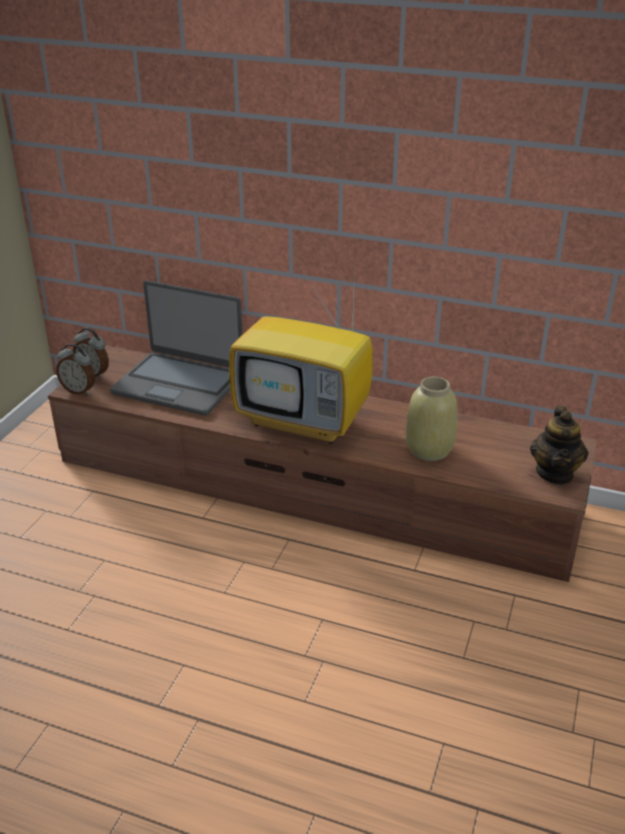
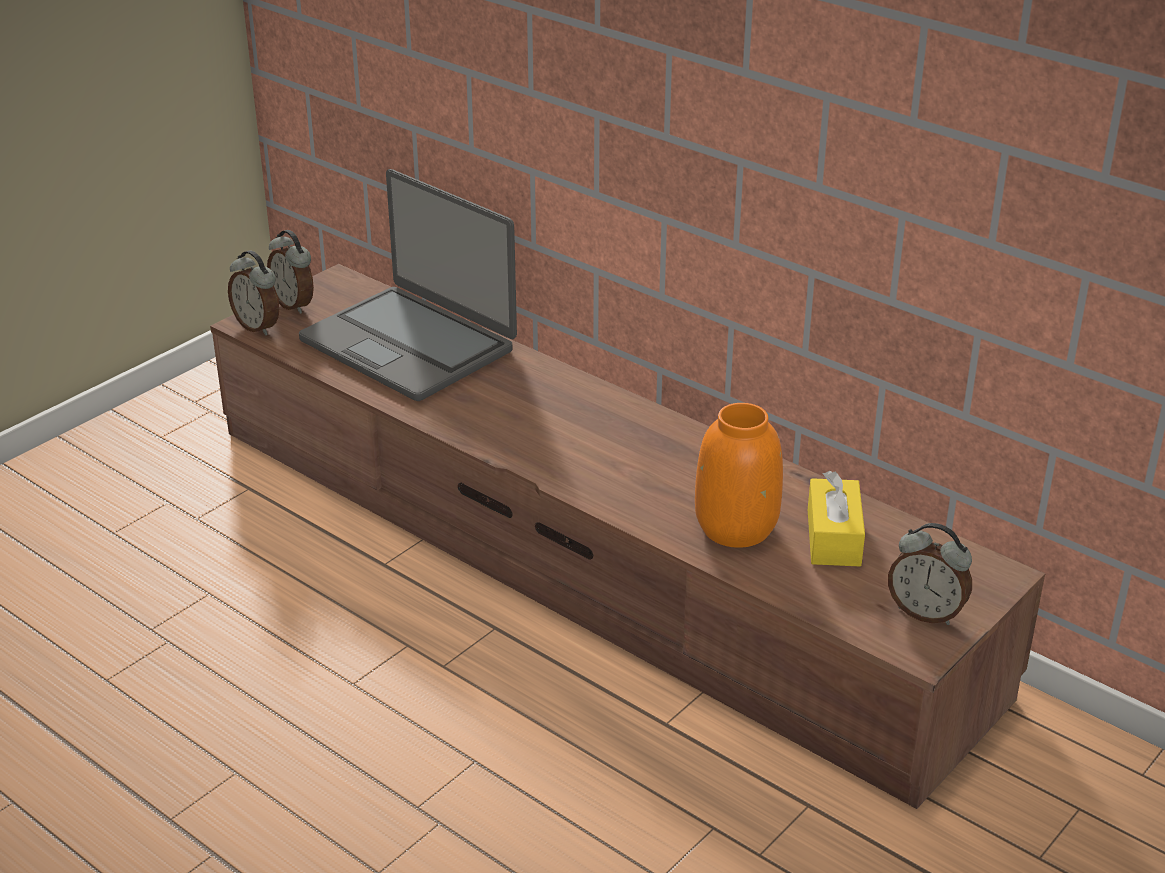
camera: 20 degrees right, 0 degrees up
(305, 421) = (566, 440): television -> none
(429, 450) = (736, 529): beige vase -> orange vase
(482, 444) = (833, 538): none -> yellow tissue box
(555, 473) = (926, 612): teapot -> alarm clock

